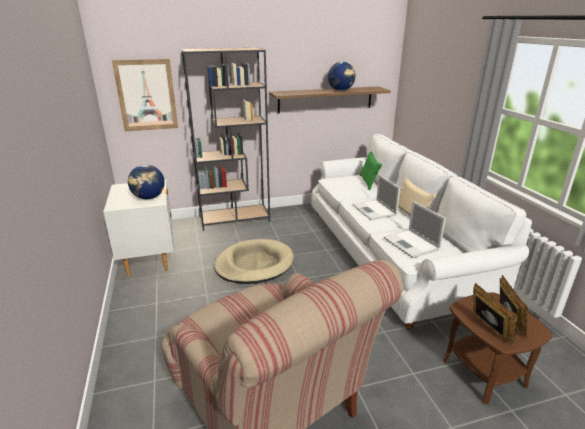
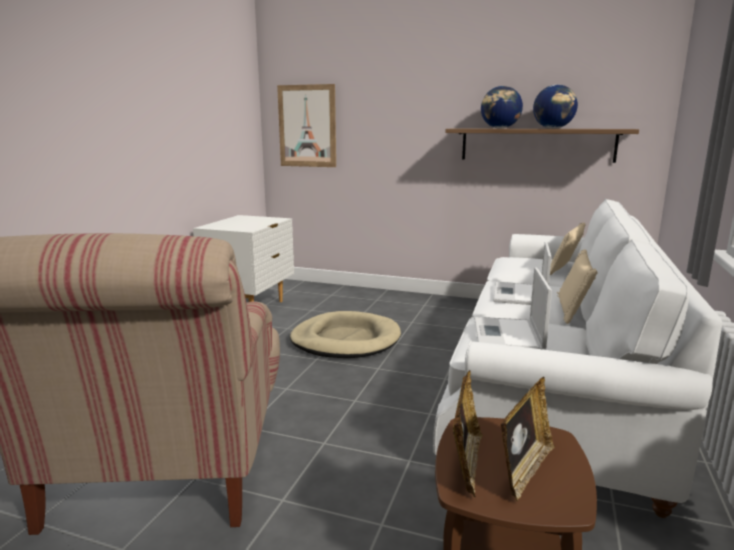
camera: 35 degrees right, 10 degrees down
(149, 198) = (248, 226): globe -> globe (500, 128)
(235, 219) = (384, 296): bookcase -> none
(369, 182) = (564, 268): green pillow -> beige pillow

